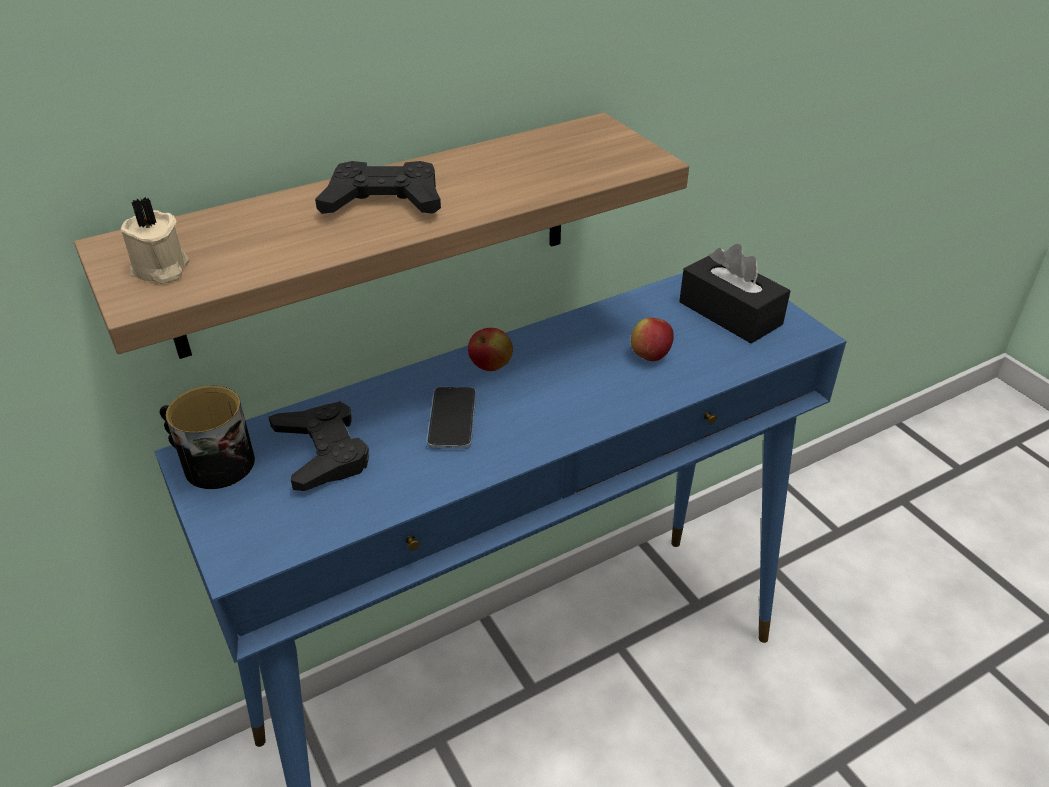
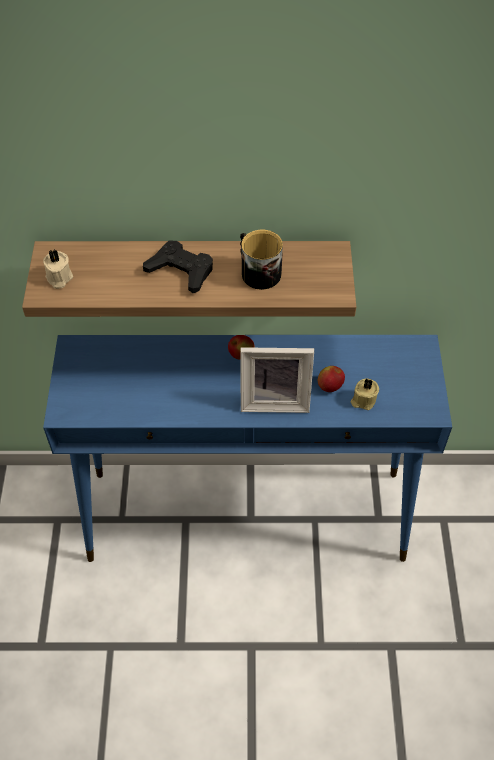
camera: 30 degrees right, 15 degrees up
(211, 462) = (78, 354): mug -> mug (257, 271)
(322, 452) = (128, 371): black game controller -> none
(452, 419) = (199, 380): phone -> none
(588, 400) = (275, 399): none -> picture frame
(708, 354) = (363, 400): none -> beige candle
(730, 313) = (400, 377): black tissue box -> none

